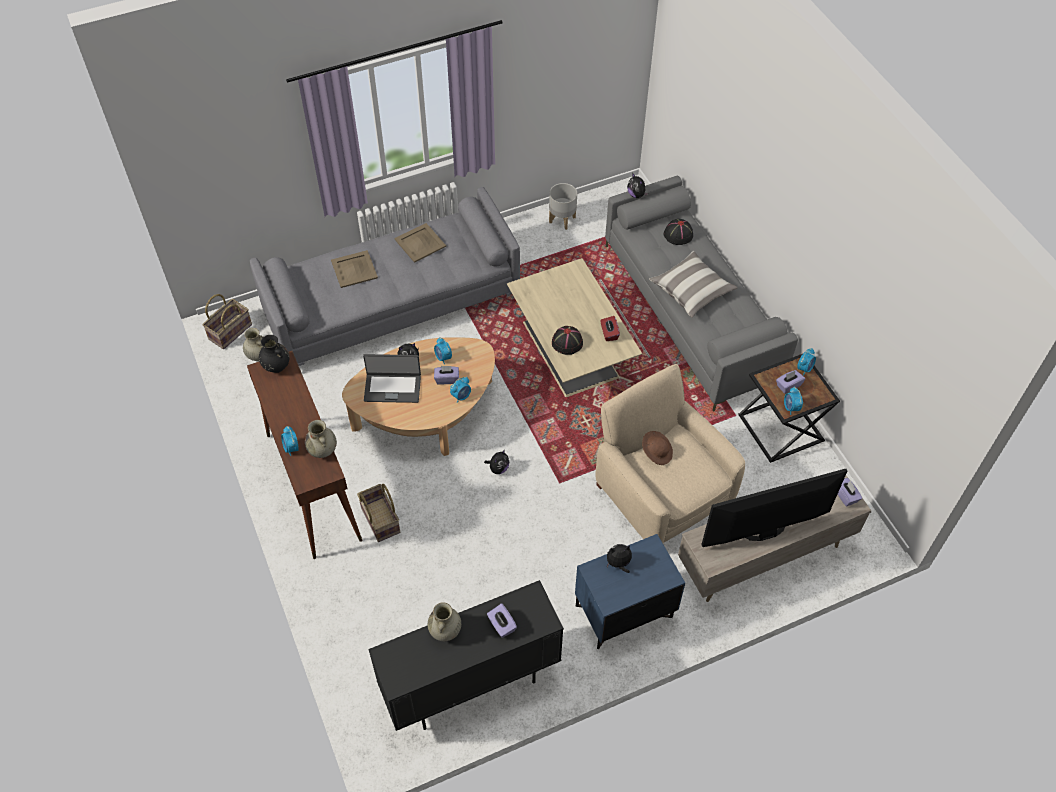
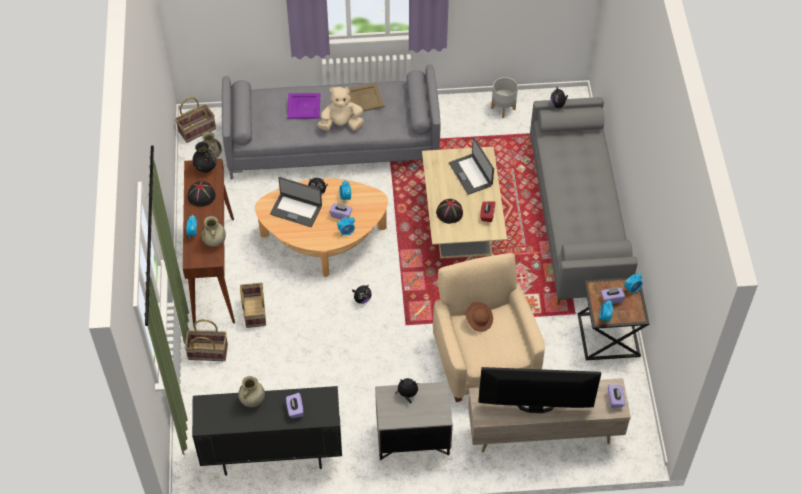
camera: 20 degrees right, 0 degrees up
(344, 584) = (208, 351): none -> basket
(354, 269) = (303, 106): beige tray -> purple tray
(405, 278) = (341, 124): none -> beige plush toy
(571, 294) = (471, 174): none -> laptop
(624, 612) = (412, 439): blue nightstand -> grey nightstand
(678, 235) = (583, 148): black hat -> black hat (201, 196)
(691, 291) = (572, 199): pillow -> none

